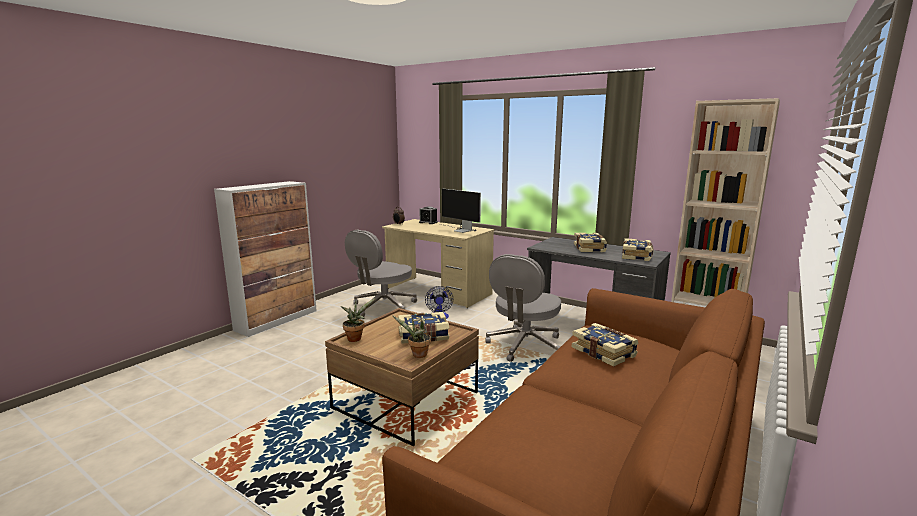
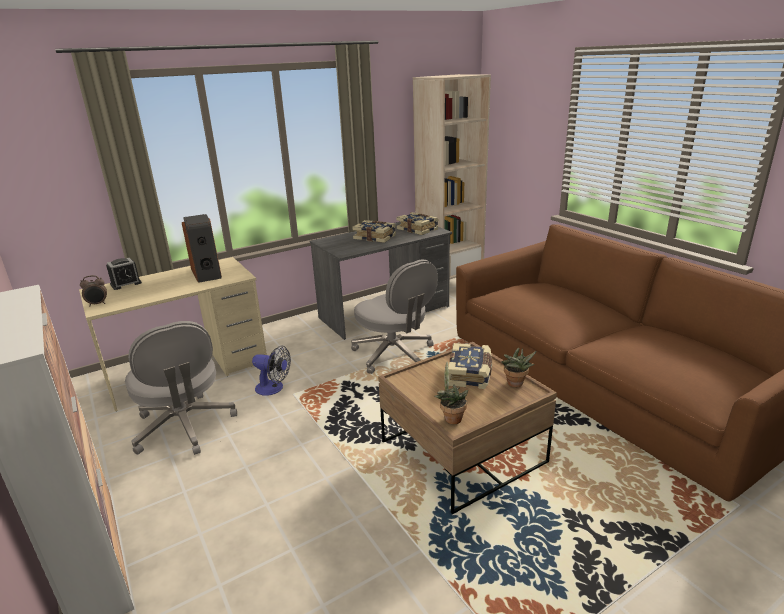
camera: 65 degrees left, 10 degrees up
(460, 230) = (207, 273): monitor -> speaker
(604, 352) = (548, 303): book -> none

